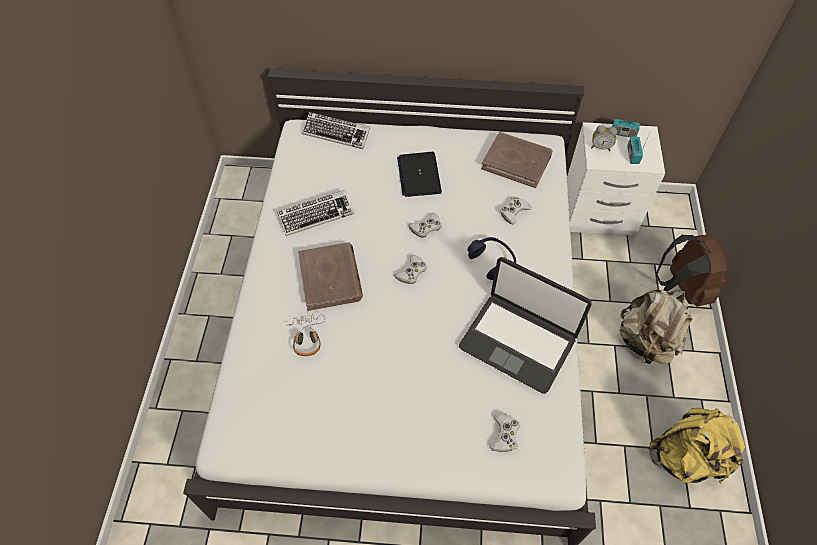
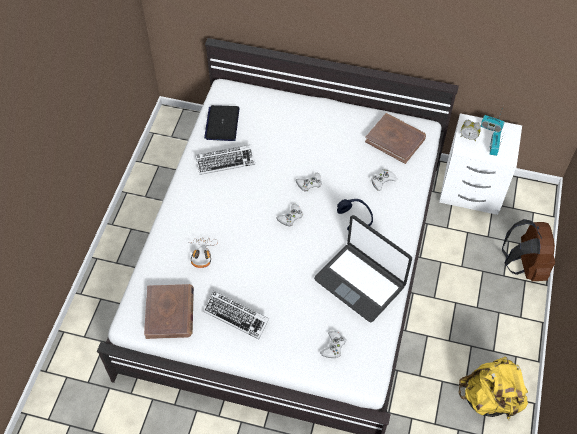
camera: 10 degrees right, 0 degrees up
(330, 278) = (227, 212): brown book -> brown book (170, 313)
(336, 133) = (254, 96): keyboard -> keyboard (236, 316)
(419, 175) = (313, 140): laptop -> laptop (222, 123)
(646, 342) = (482, 304): beige backpack -> none

